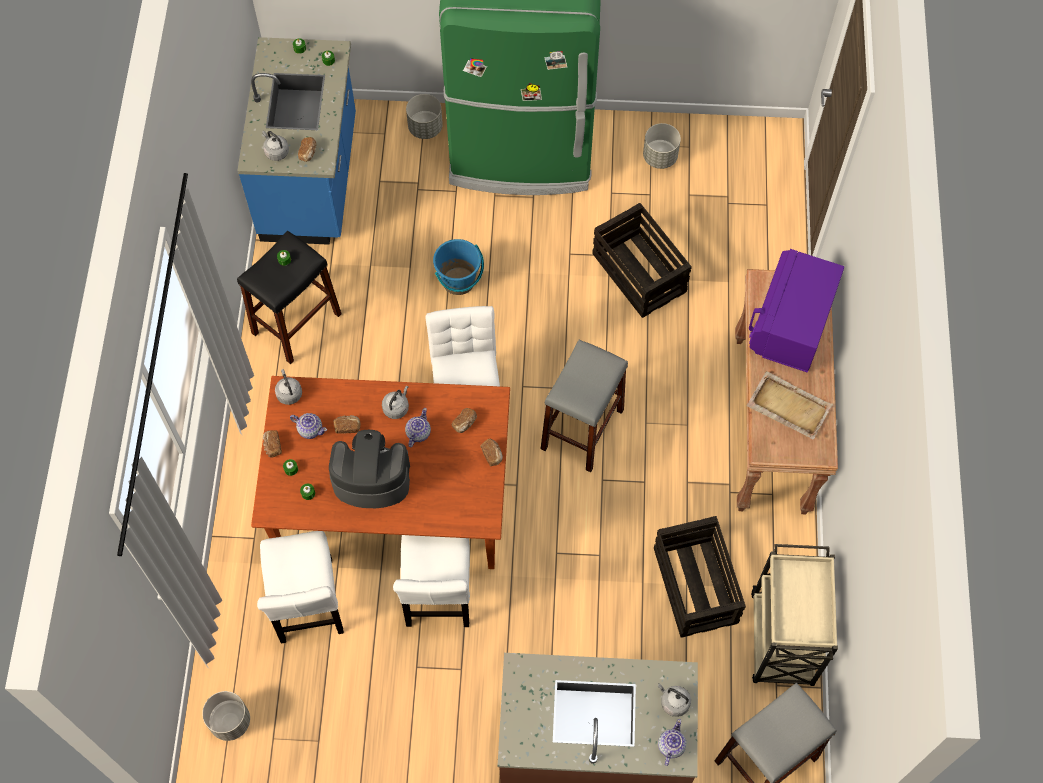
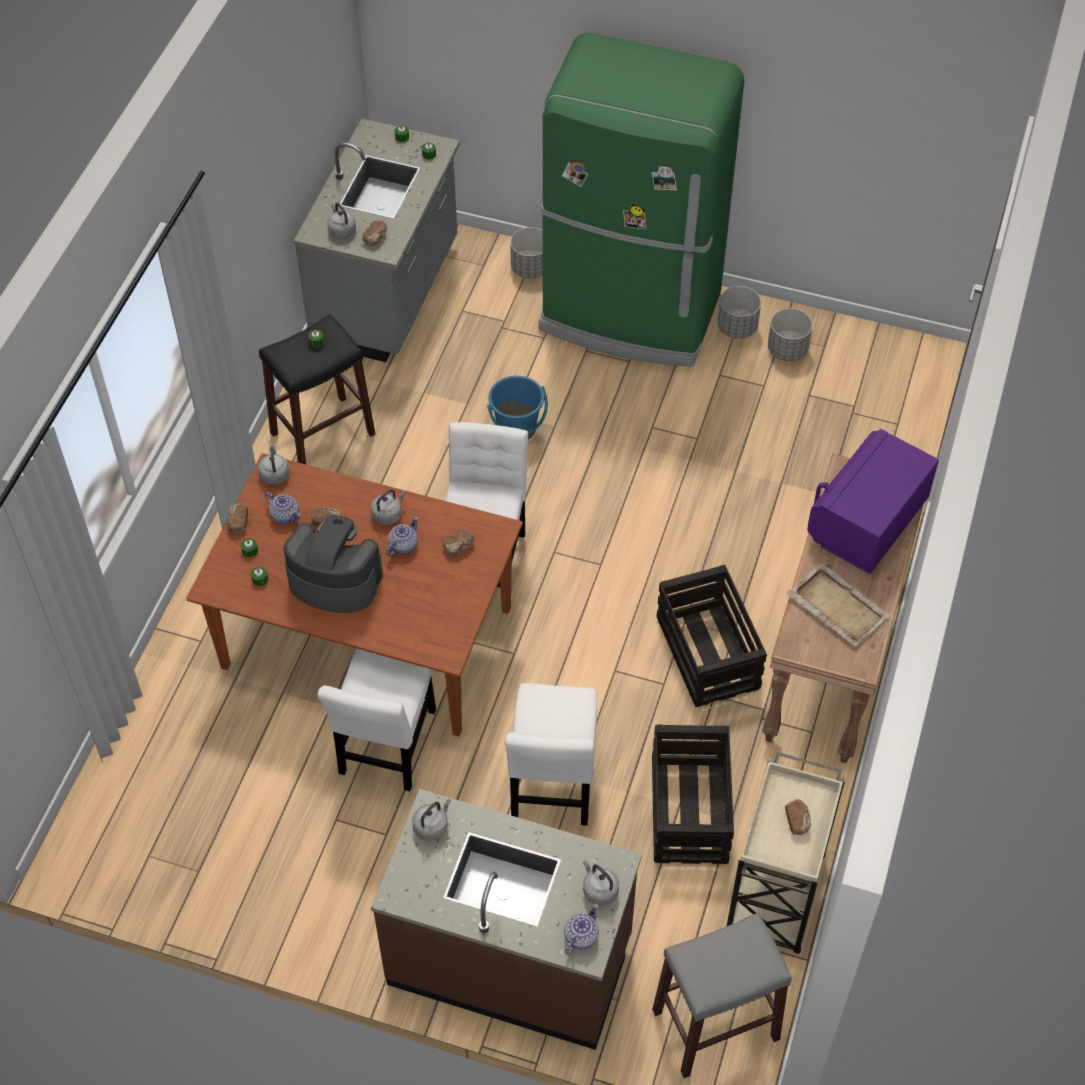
camera: 15 degrees right, 10 degrees down
(230, 721) = (107, 825): grey planter -> grey planter (737, 327)
(308, 605) = (236, 725): white chair -> white chair (553, 785)
(311, 179) = (388, 294): blue counter -> grey counter
(492, 454) = (479, 586): bread -> bread (797, 821)
(524, 682) = (432, 826): none -> grey kettle
(582, 429) = (608, 612): grey stool -> none
(640, 273) = (726, 464): crate -> crate (708, 654)

